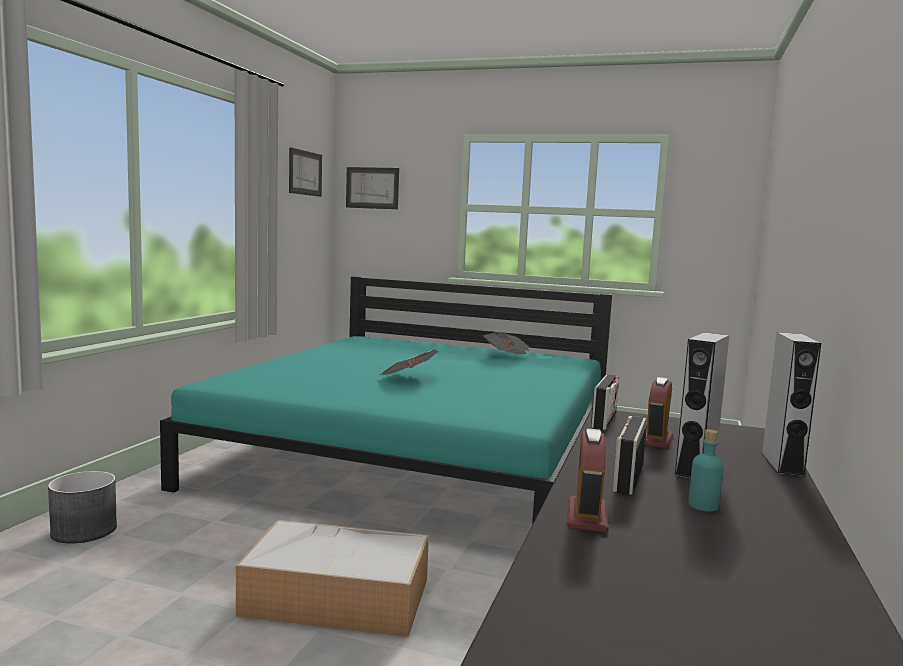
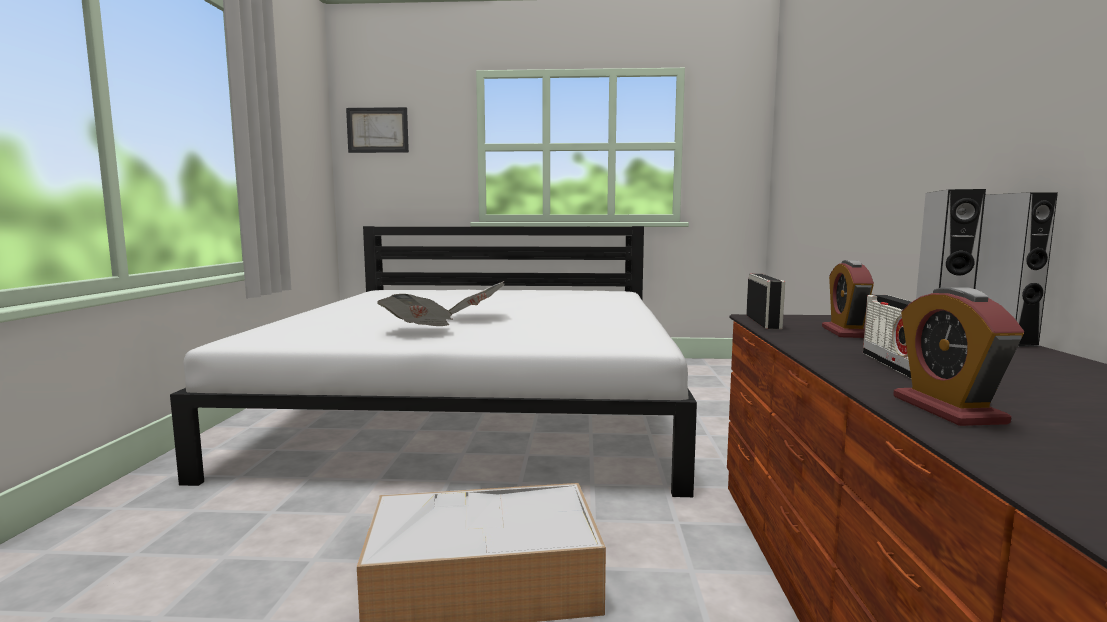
camera: 15 degrees left, 0 degrees up
(84, 530) = (77, 557): grey planter -> none
(305, 173) = (303, 109): picture -> none
(419, 456) = (479, 406): turquoise bed -> white bed
(507, 356) = (552, 294): newspaper -> newspaper (419, 332)
(703, 505) = (1027, 382): turquoise bottle -> none

